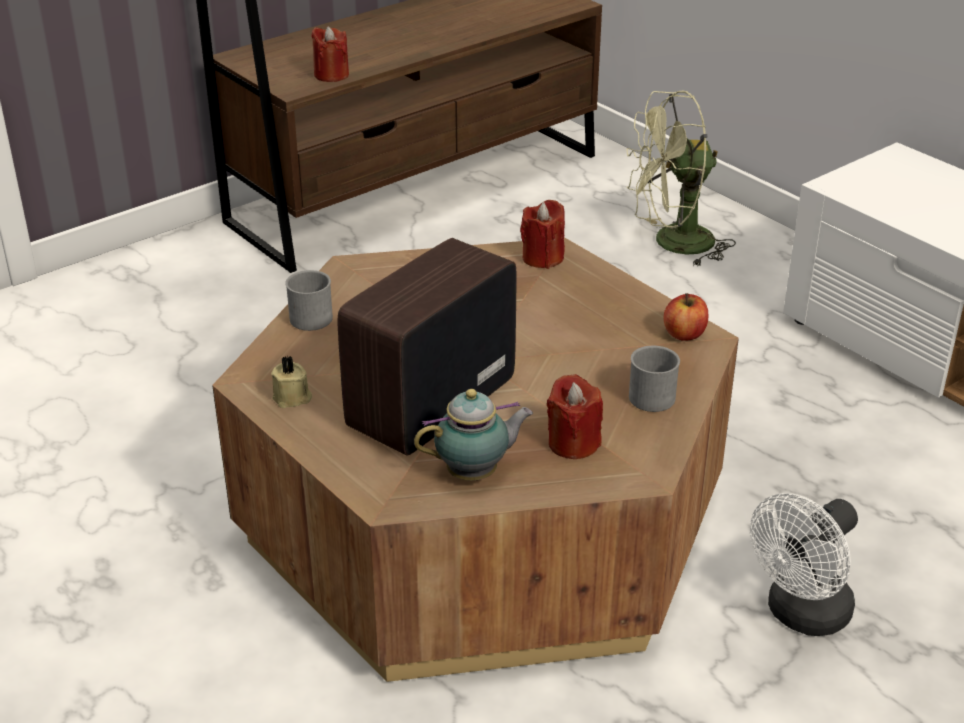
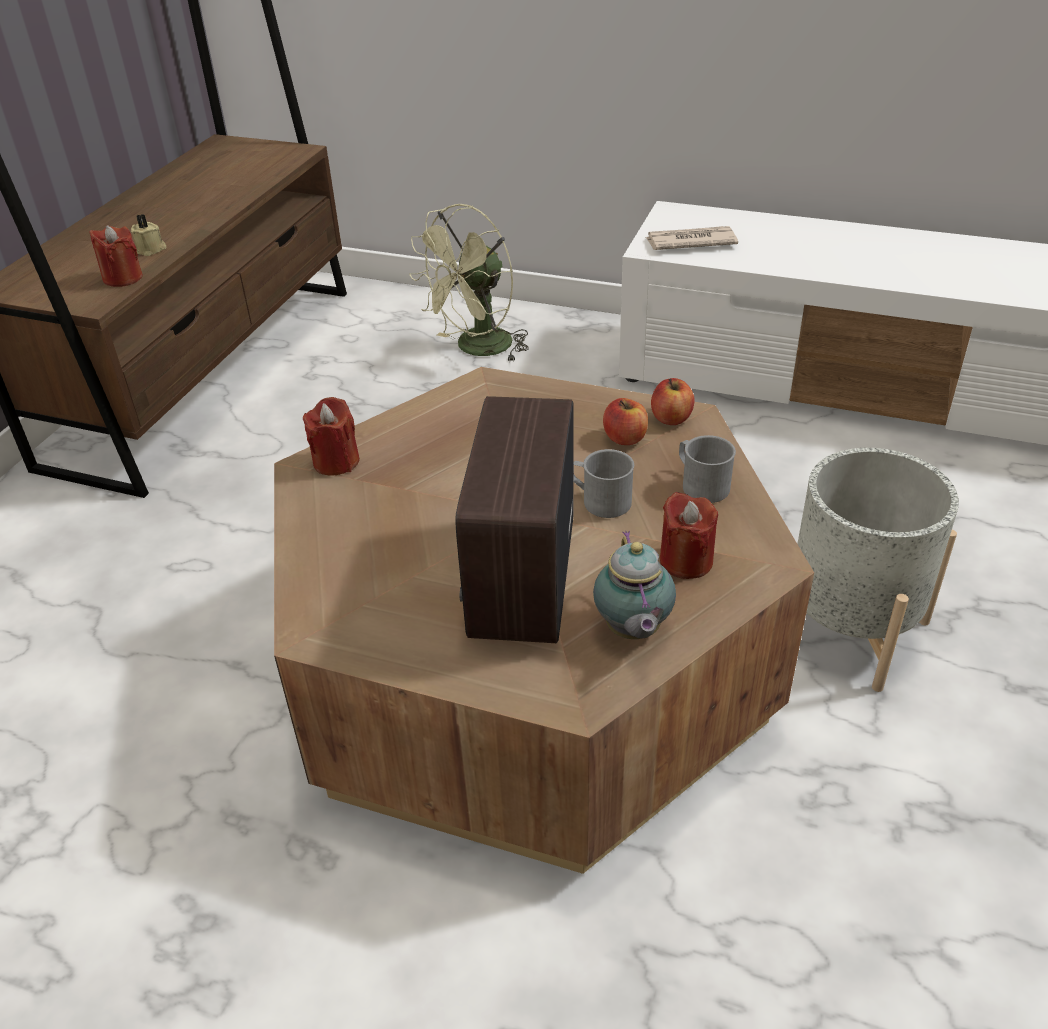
camera: 30 degrees left, 5 degrees up
(292, 398) = (377, 632): beige candle -> beige candle (151, 250)
(308, 315) = (308, 535): grey mug -> grey mug (600, 500)
(475, 473) = (632, 631): teapot -> teapot turned 135 degrees clockwise
(542, 258) = (481, 392): red candle -> red candle (336, 462)
(626, 335) = (625, 438): none -> apple
(801, 615) = (849, 629): white fan -> grey planter
(885, 190) = (689, 242): none -> newspaper

